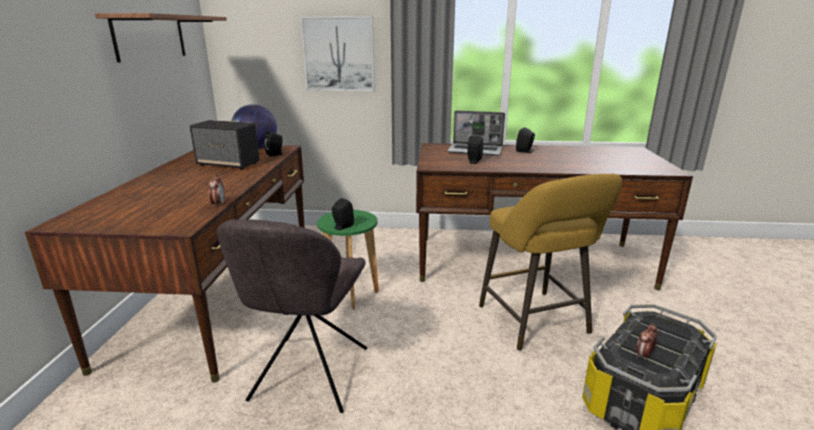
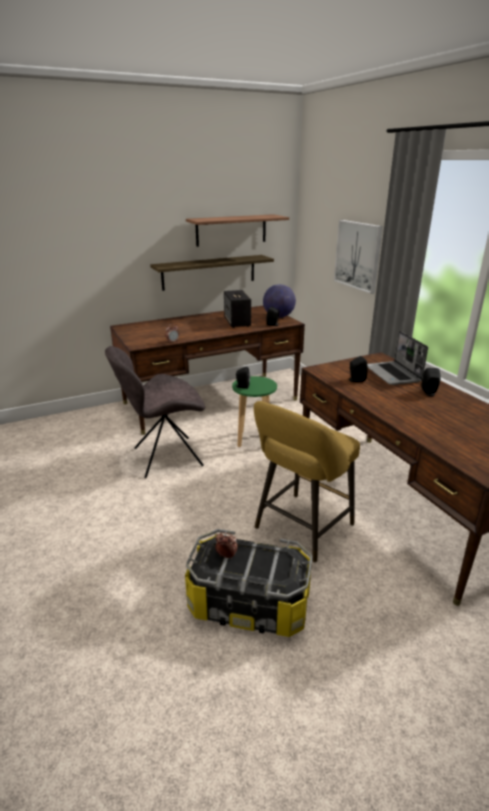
camera: 60 degrees right, 5 degrees up
(139, 104) = (209, 272): none -> shelf

